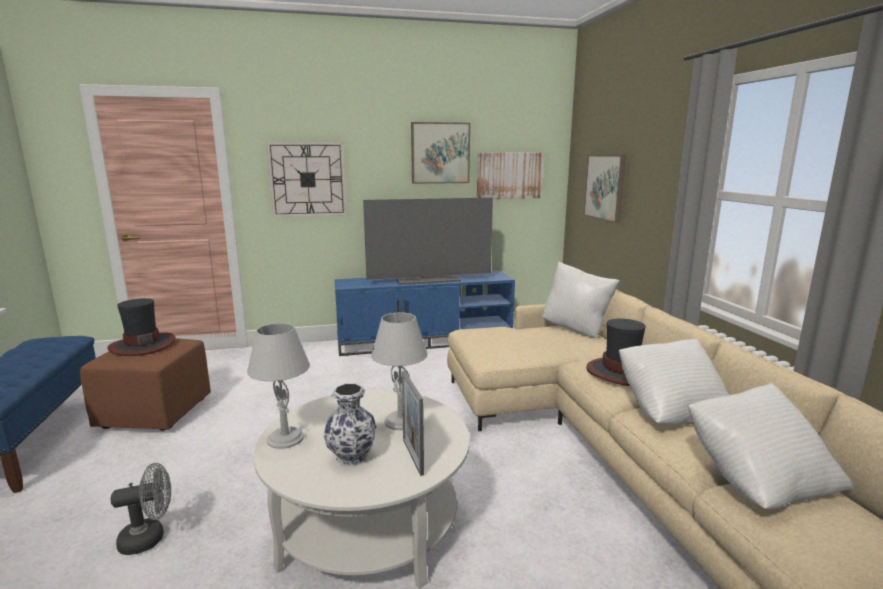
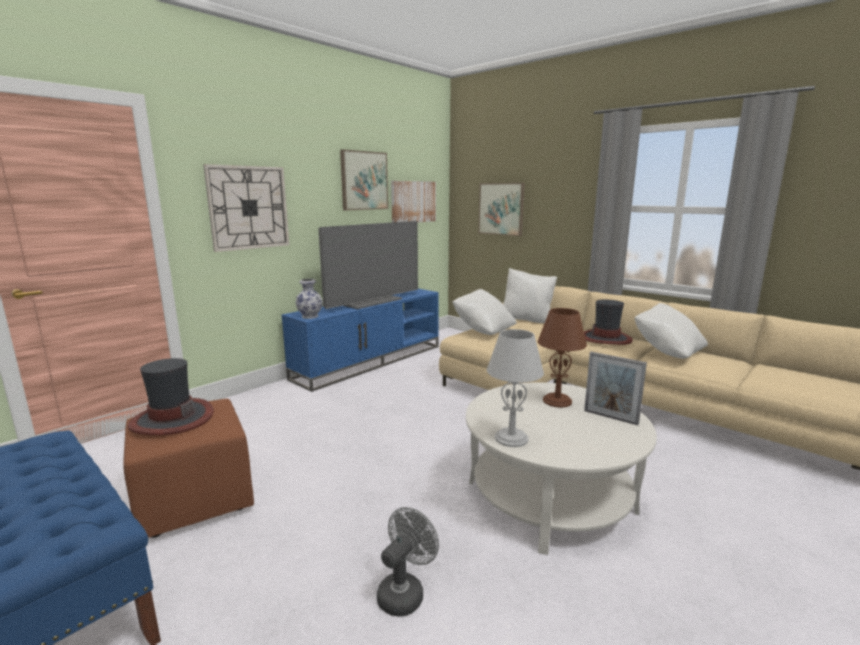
camera: 35 degrees left, 0 degrees up
(352, 457) = (580, 431): vase -> vase (310, 316)
(400, 421) = (557, 401): grey table lamp -> brown table lamp
(757, 480) = (756, 372): white pillow -> white pillow (483, 330)

